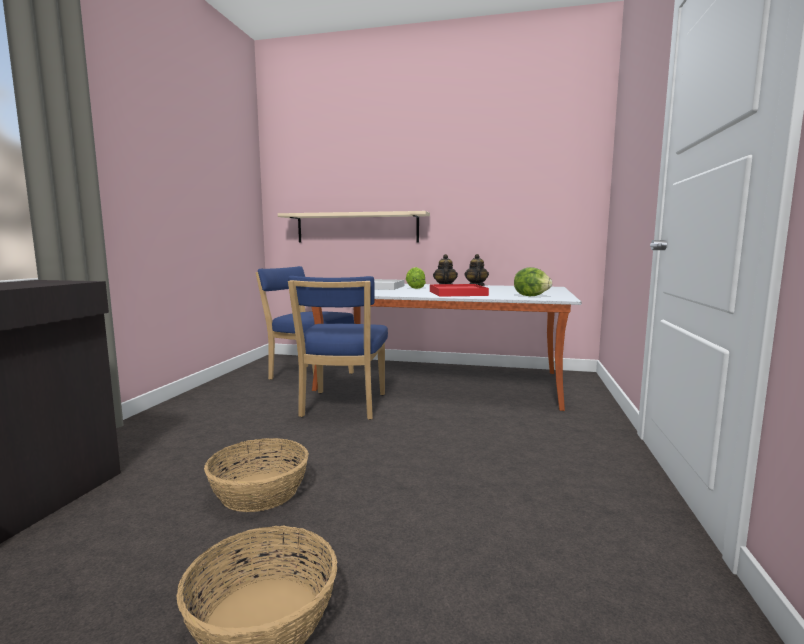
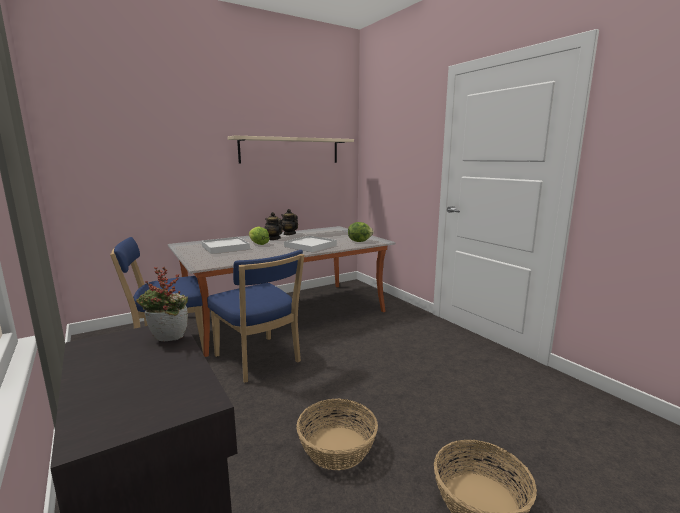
camera: 45 degrees left, 5 degrees up
(53, 283) = (167, 340): none -> potted plant
(357, 228) = (169, 190): beige shelf -> beige shelf (290, 150)
(457, 293) = (310, 246): red tray -> white tray

